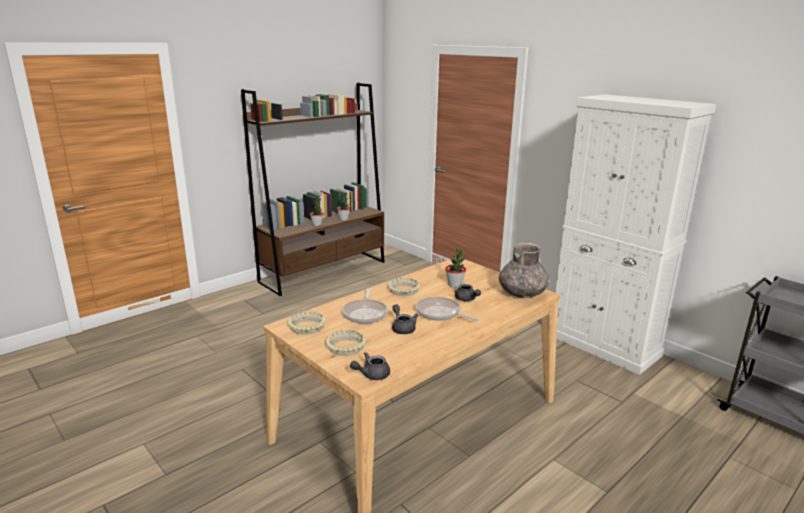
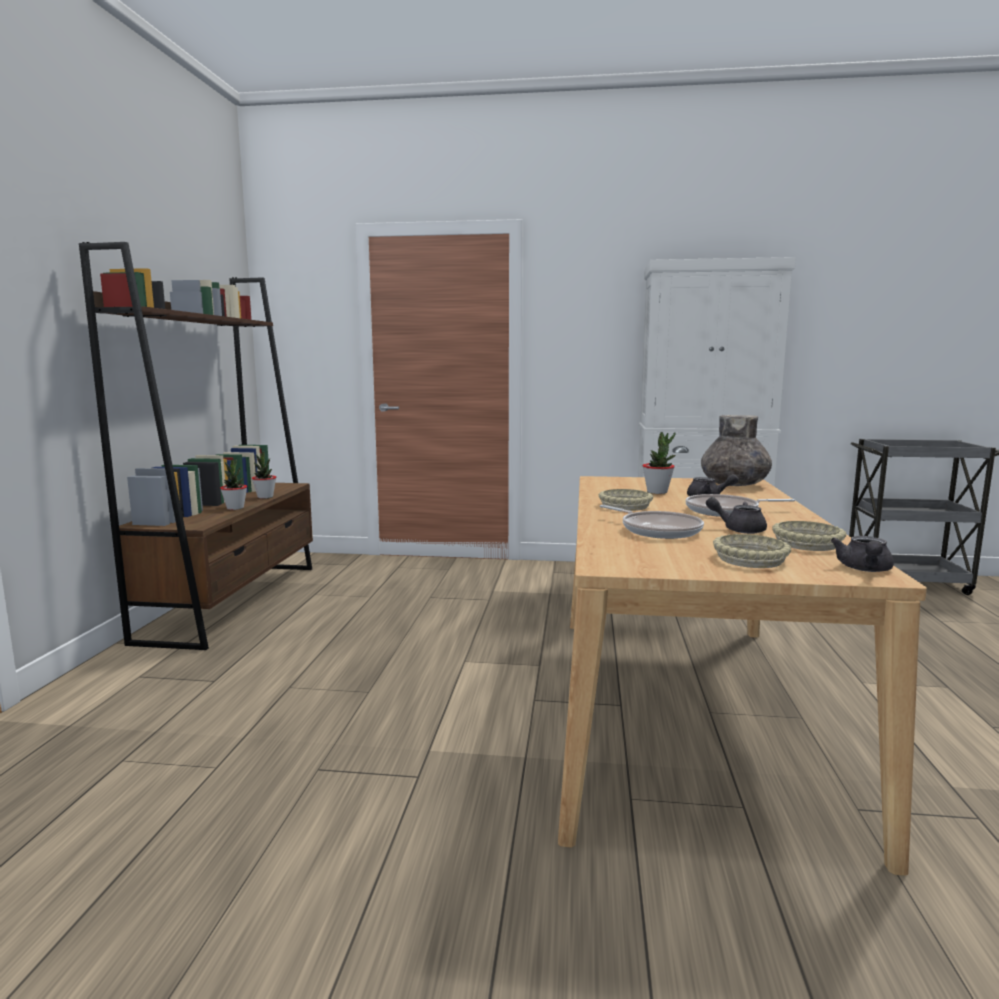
camera: 40 degrees left, 10 degrees down
(307, 327) = (639, 558): beige bowl -> beige bowl (808, 543)

